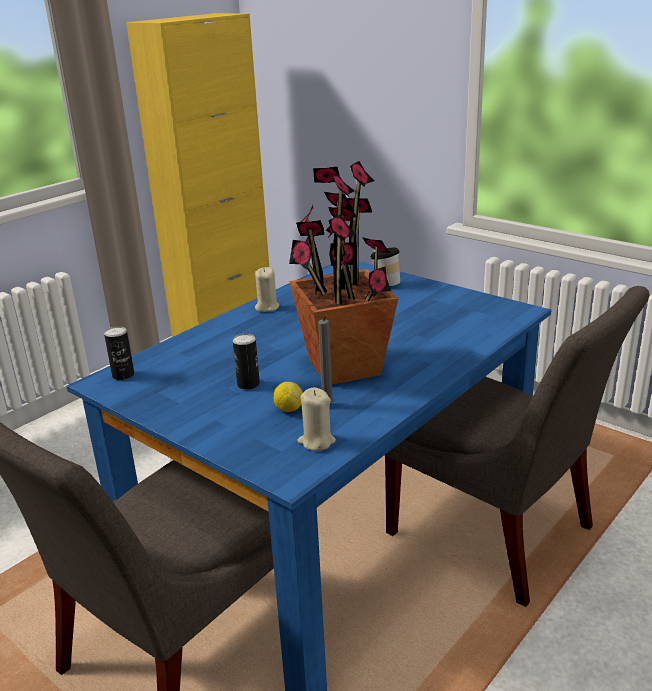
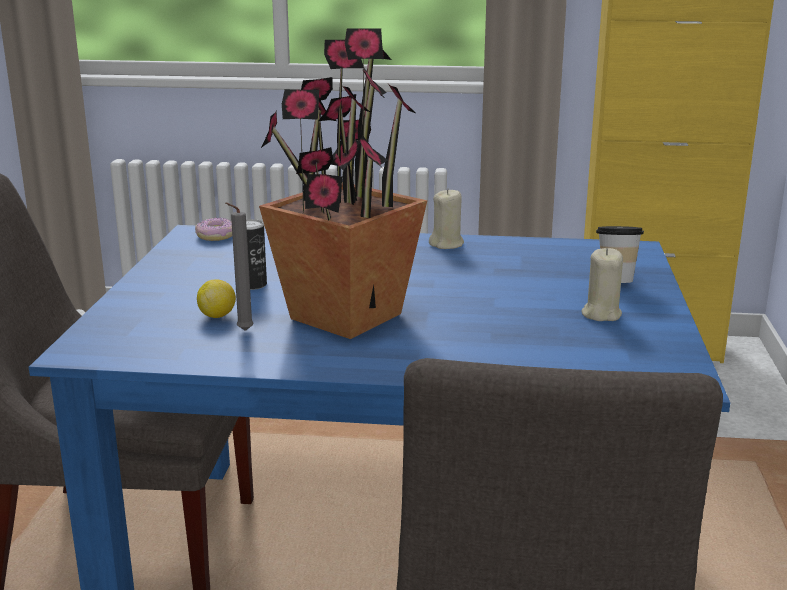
camera: 55 degrees right, 5 degrees down
(123, 375) = (216, 236): can -> donut
(316, 441) = (159, 346): beige candle -> beige candle (601, 314)

